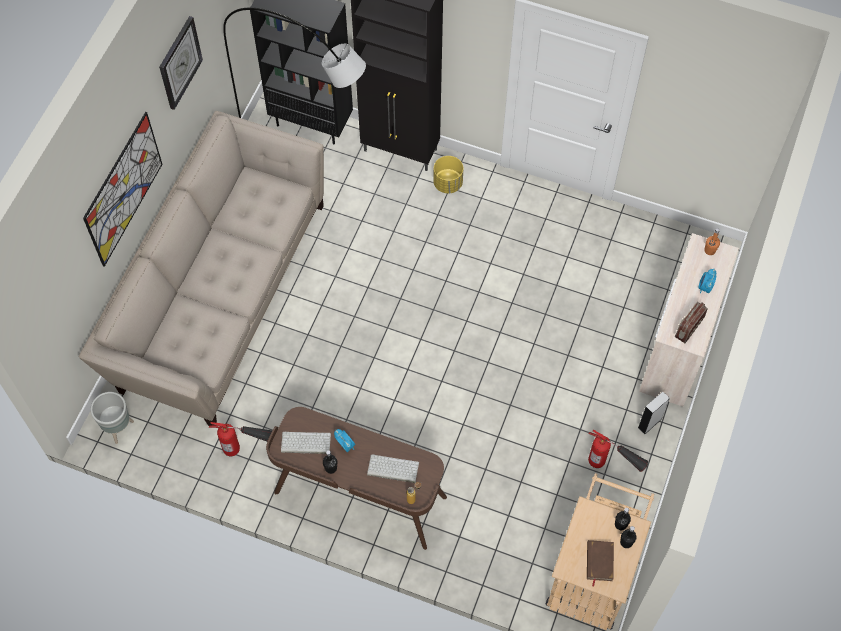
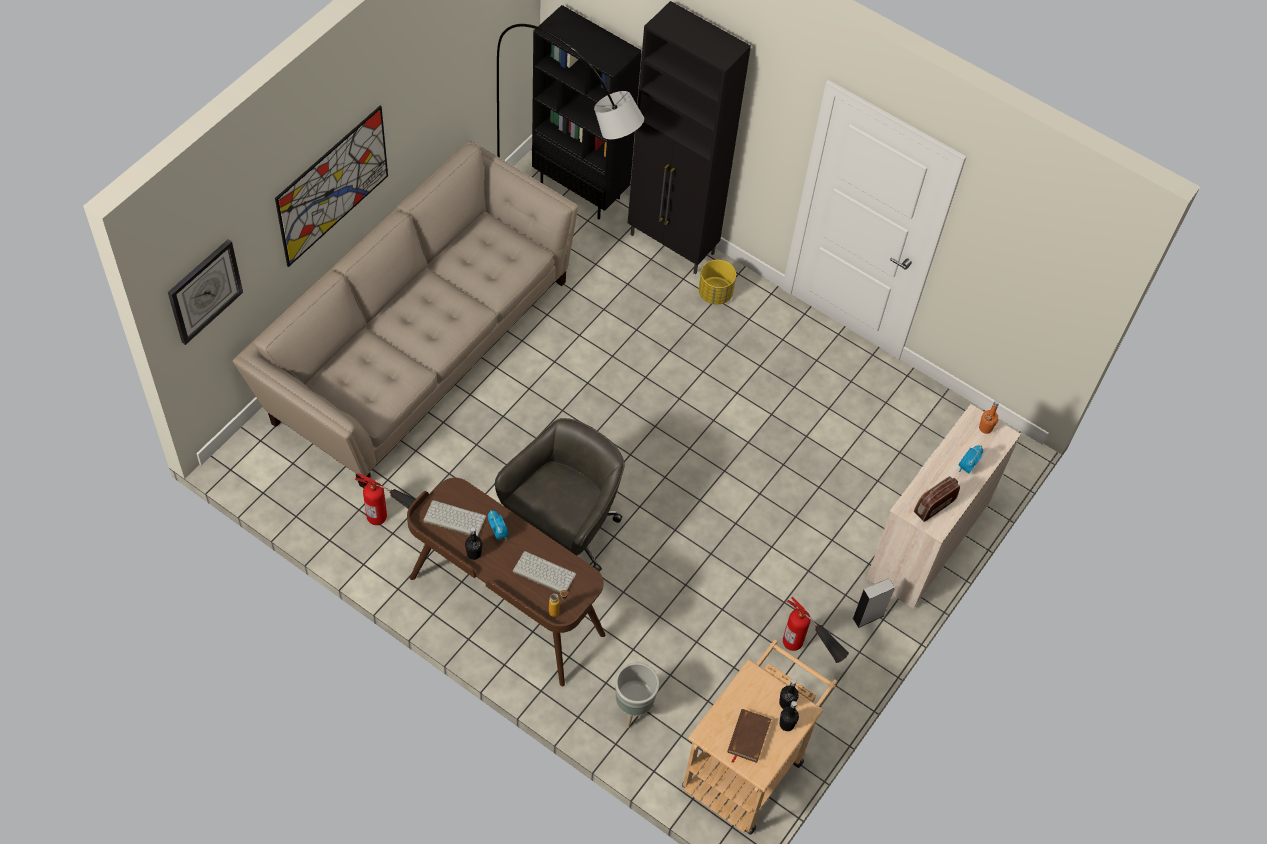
camera: 10 degrees right, 5 degrees down
(118, 429) = (257, 462): grey planter -> grey planter (632, 709)
(179, 62) = (435, 65): wall clock -> wall clock (204, 291)
(386, 421) = (562, 533): none -> grey office chair

